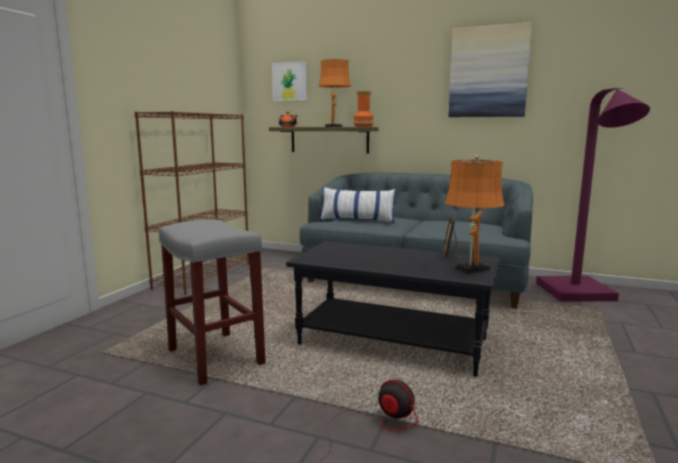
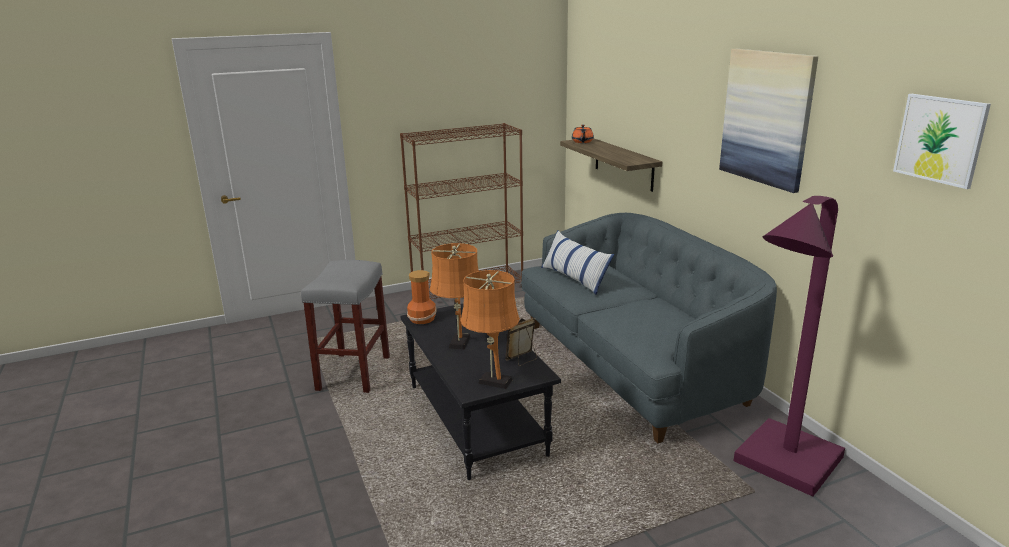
camera: 45 degrees right, 10 degrees up
(289, 81) = (598, 85): picture -> picture (940, 139)
(334, 126) = (616, 153): orange table lamp -> orange table lamp (459, 344)
(363, 126) = (637, 160): vase -> vase (423, 318)
(375, 425) = (346, 470): fan -> none

